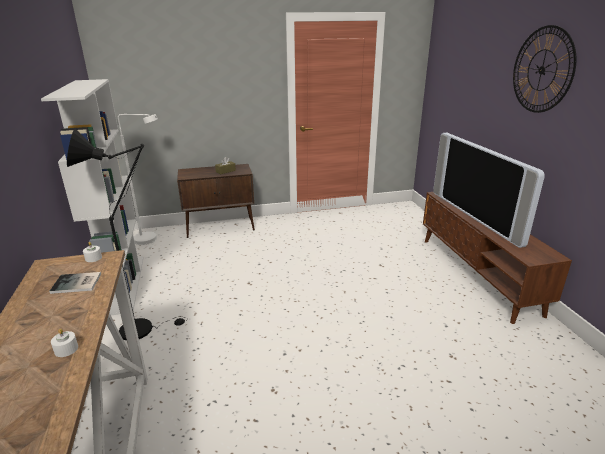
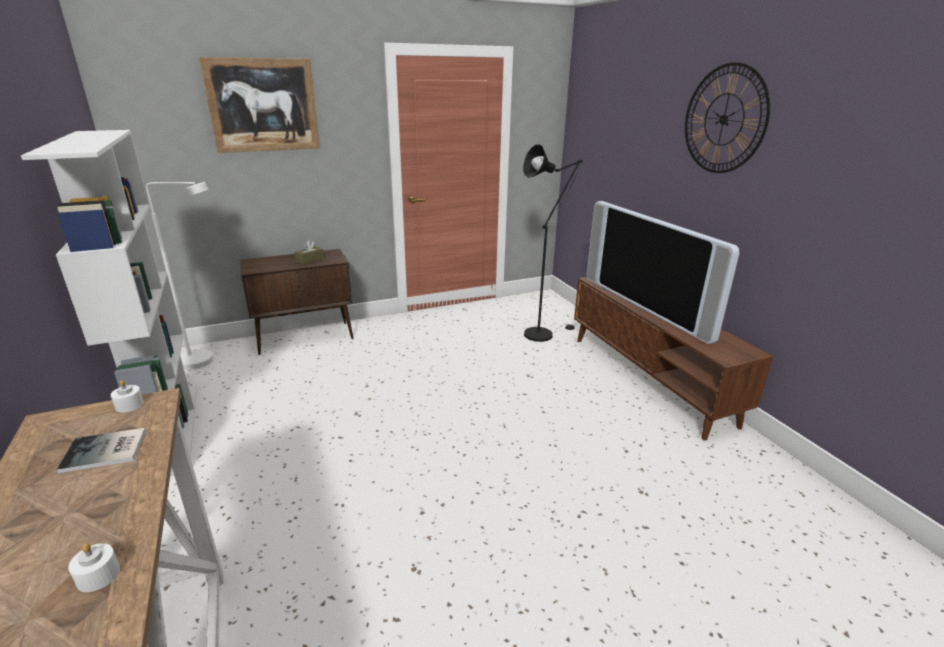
camera: 10 degrees left, 0 degrees up
(143, 328) = (207, 494): black floor lamp -> black floor lamp (542, 333)
(198, 60) = (263, 105): none -> picture

